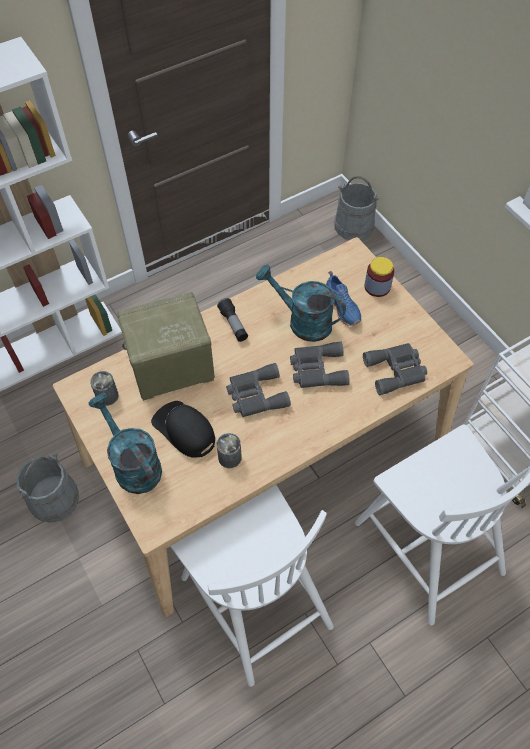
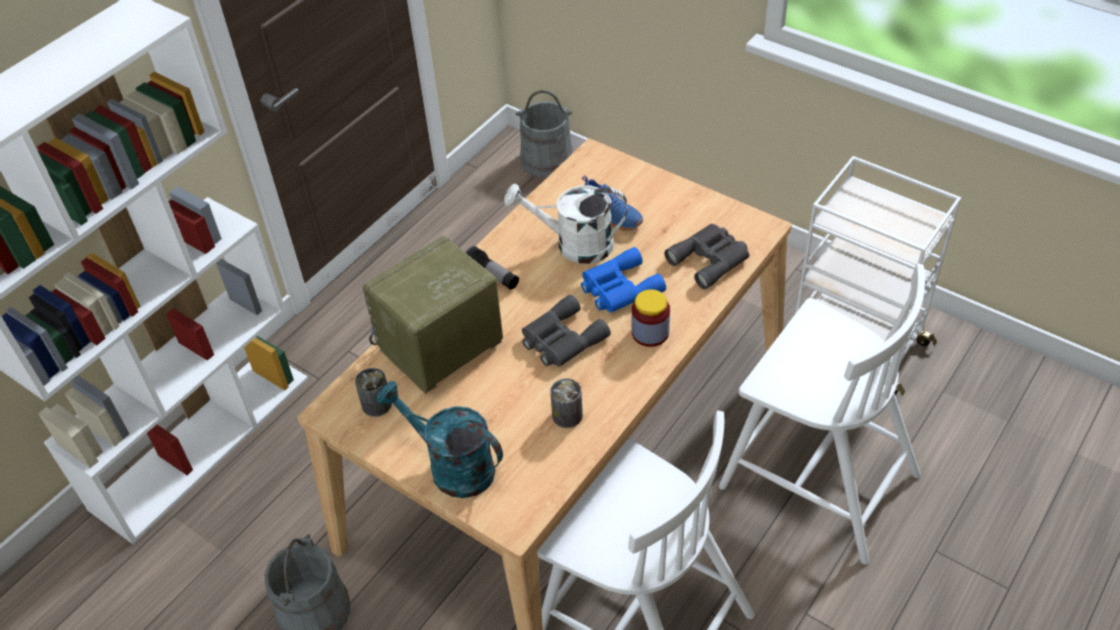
camera: 20 degrees left, 10 degrees down
(184, 430) = (495, 407): black cap -> none
(302, 321) = (574, 245): turquoise watering can -> white watering can
(316, 369) = (618, 288): grey binoculars -> blue binoculars
(377, 287) = (641, 181): jar -> jar (650, 333)

